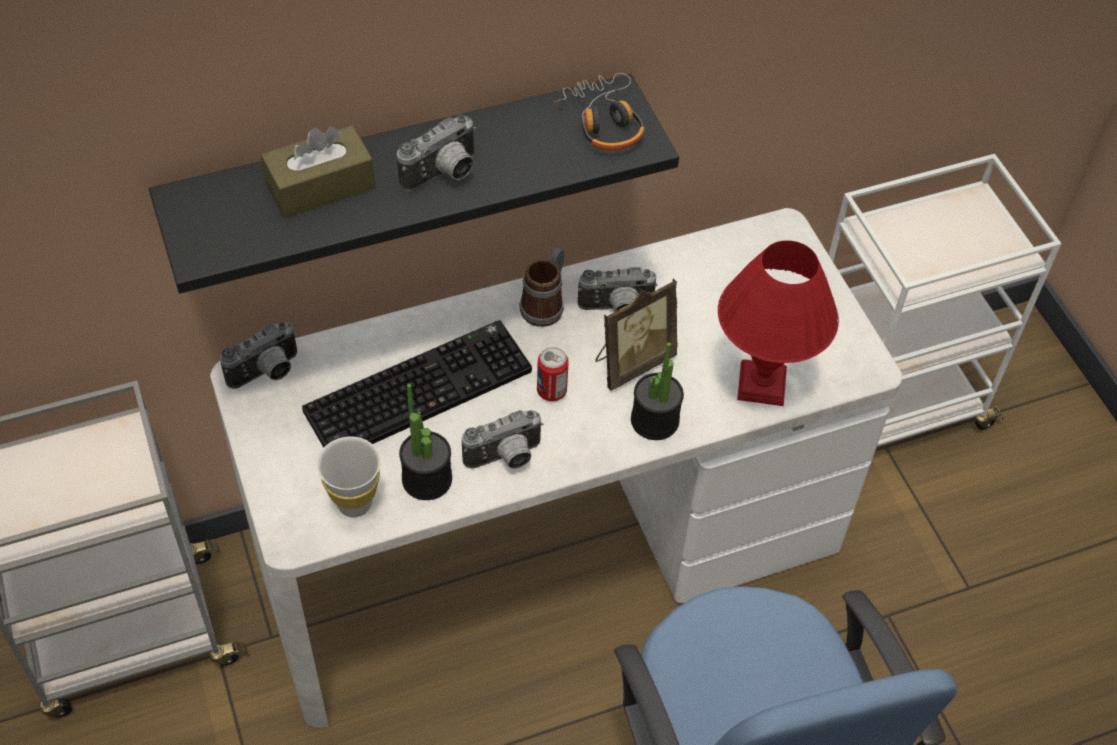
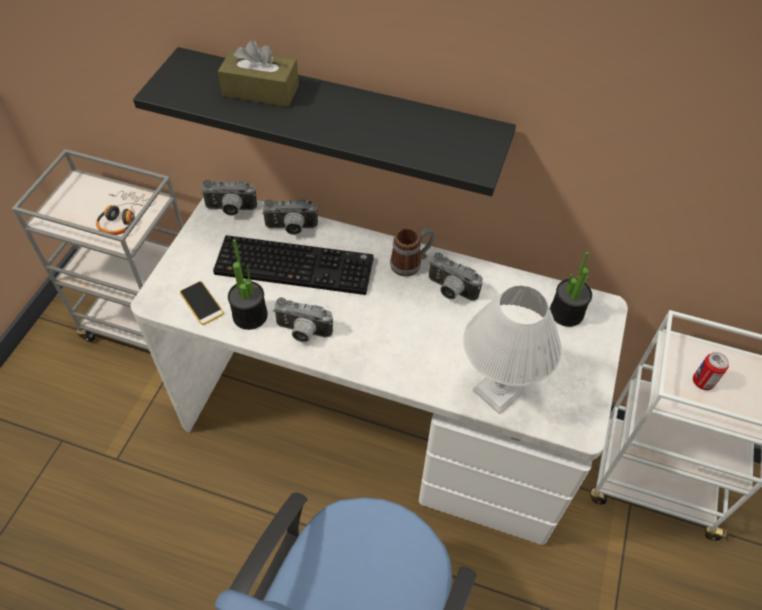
camera: 40 degrees right, 0 degrees up
(354, 503) = (201, 303): white cup -> phone
(444, 175) = (334, 121): camera -> camera (291, 229)
(551, 391) = (365, 312): can -> can (702, 382)
(604, 121) = (466, 142): headphones -> headphones (124, 217)
(632, 362) = (428, 326): picture frame -> none
(654, 420) = (408, 368): potted plant -> potted plant (566, 313)
(763, 384) = (499, 392): red table lamp -> white table lamp

